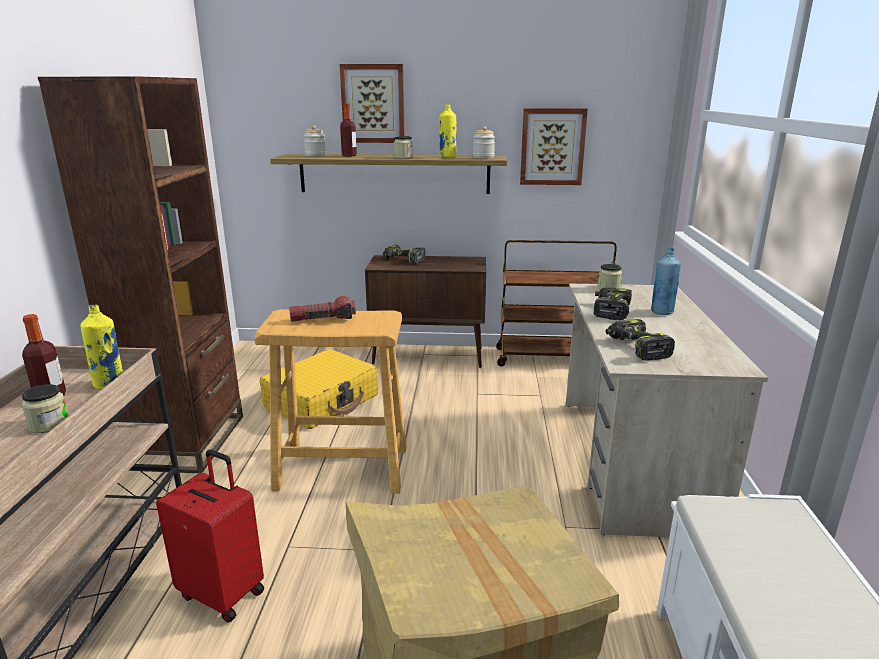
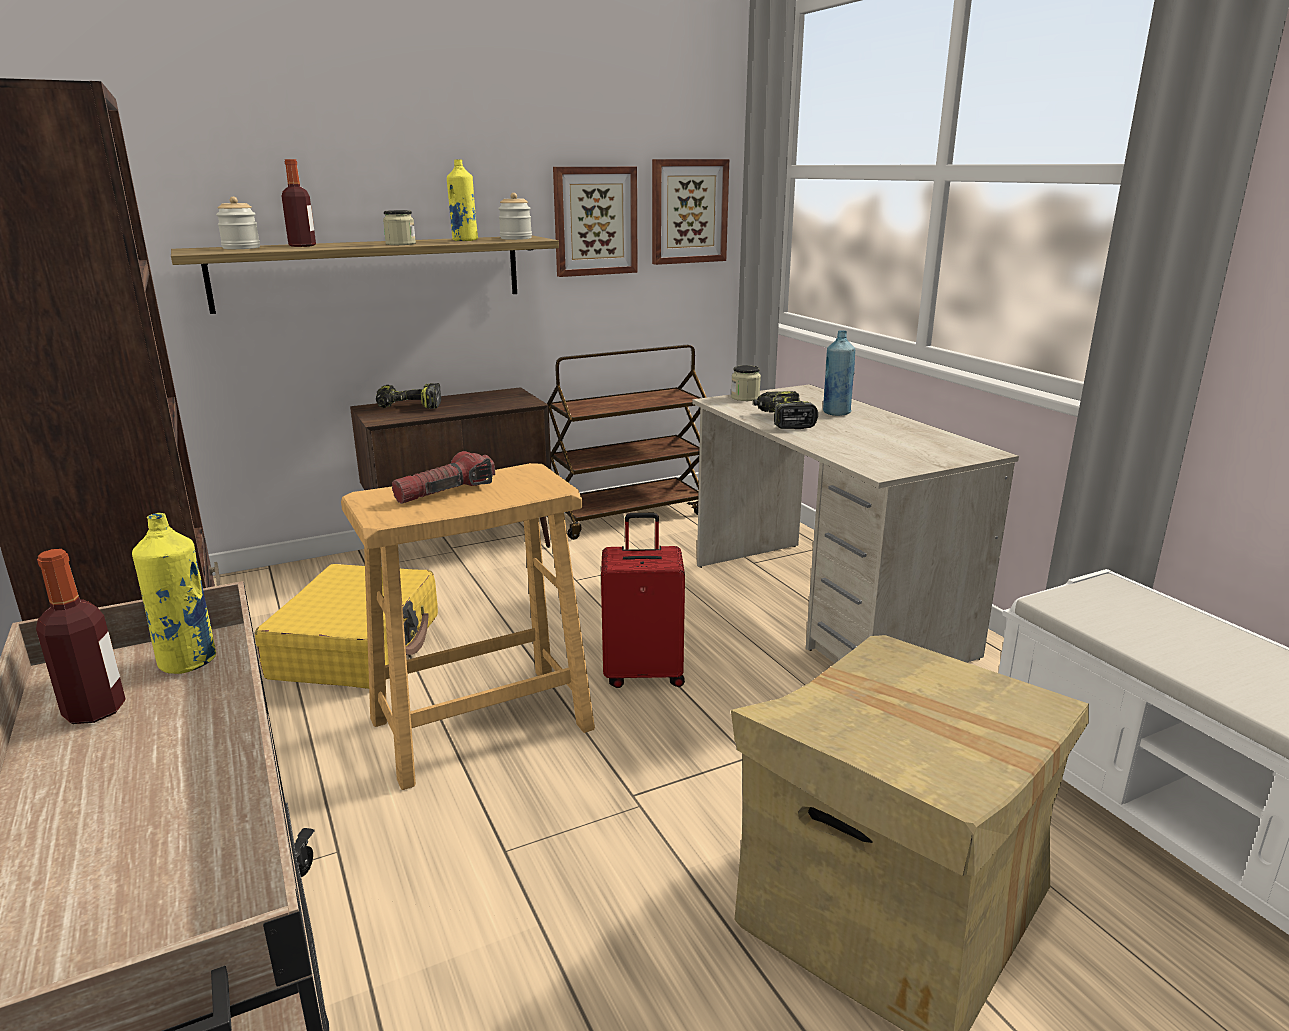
camera: 30 degrees left, 0 degrees up
(49, 424) = (168, 748): jar -> none
(223, 592) = (469, 949): red suitcase -> red suitcase (644, 673)
(373, 104) = (325, 161): picture -> picture (688, 211)
(636, 348) = (867, 453): power drill -> none

